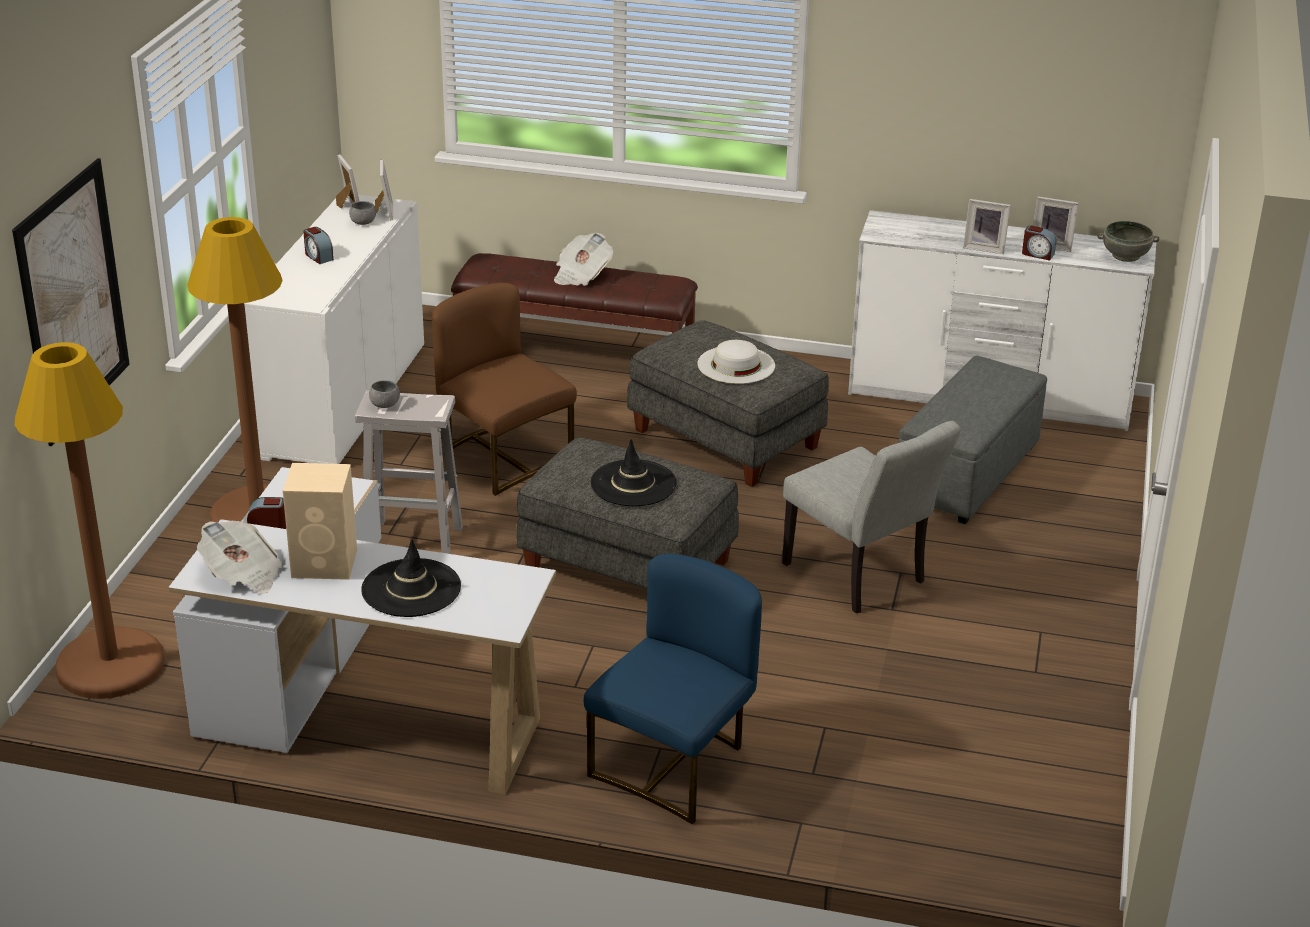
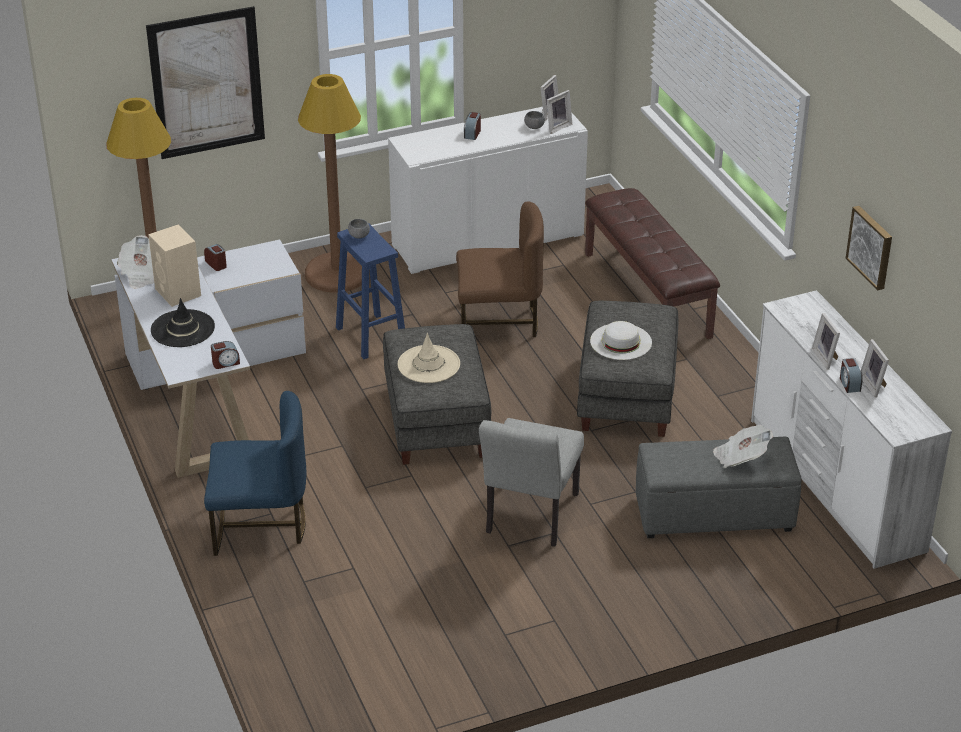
camera: 55 degrees right, 5 degrees up
(415, 543) = (372, 337): white stool -> blue stool
(504, 457) = (498, 323): brown chair -> brown chair turned 75 degrees clockwise
(528, 584) = (225, 363): none -> alarm clock
(581, 275) = (655, 236): newspaper -> newspaper (740, 457)
(633, 484) = (428, 364): black hat -> beige hat
(966, 112) = (871, 247): none -> picture
(1125, 255) = (906, 423): grey bowl -> none

